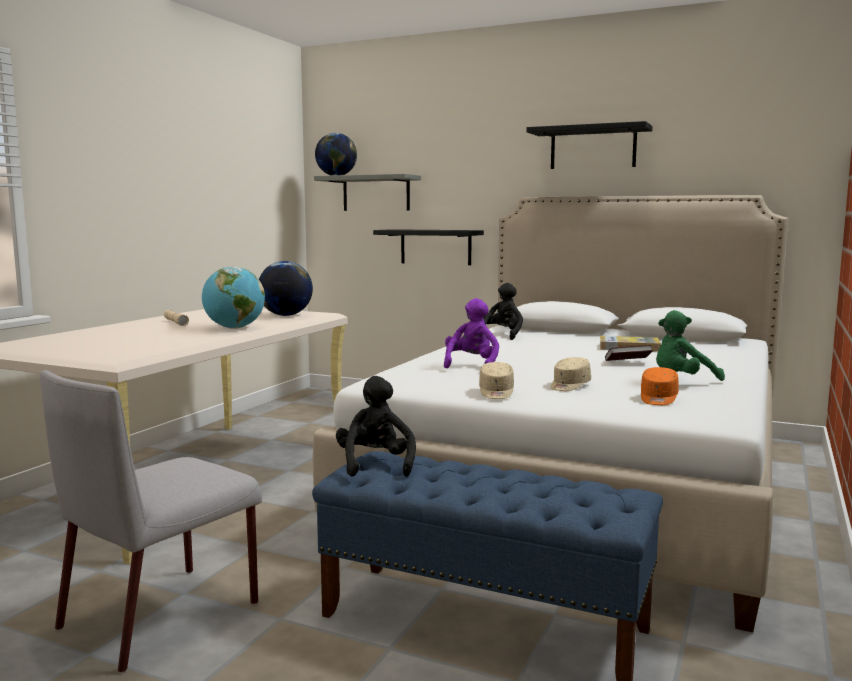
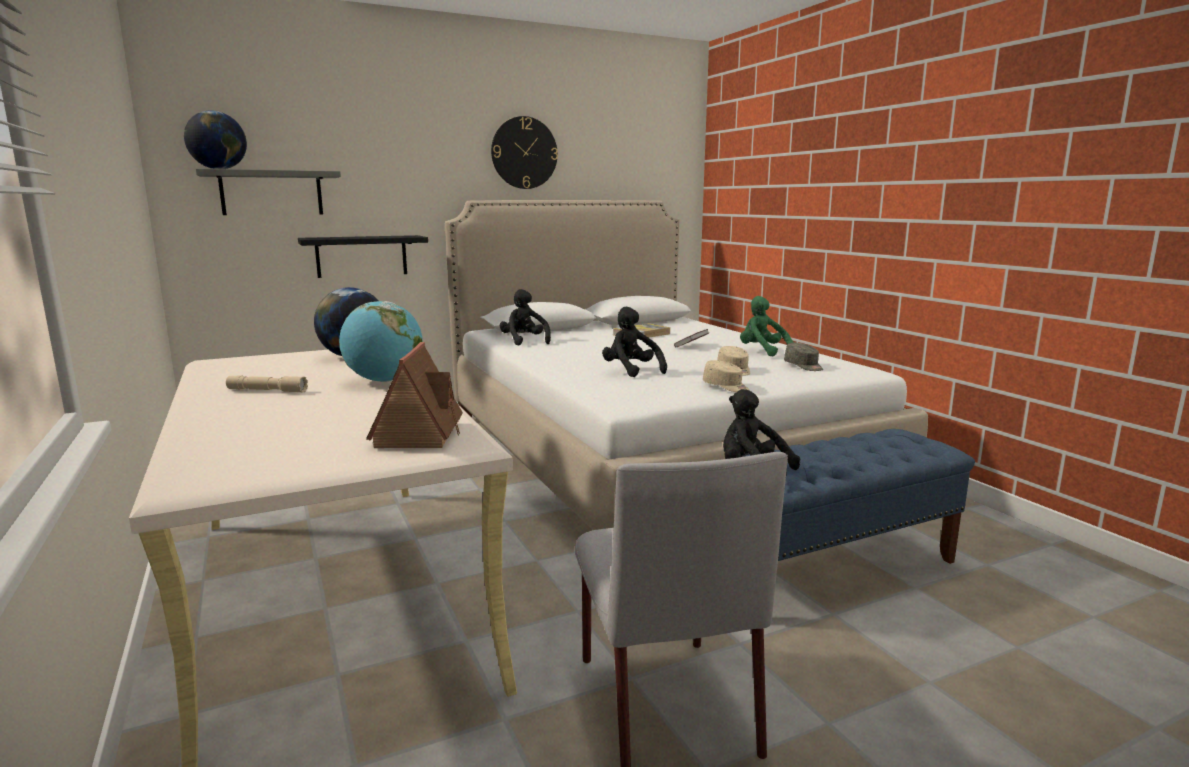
camera: 50 degrees left, 5 degrees up
(125, 350) = (419, 433): none -> toy house
(471, 365) = (631, 371): purple plush toy -> black plush toy
(593, 148) = (524, 153): black shelf -> wall clock
(658, 398) = (803, 366): orange cap -> grey cap
(682, 381) = (762, 352): green plush toy -> green plush toy turned 120 degrees clockwise

